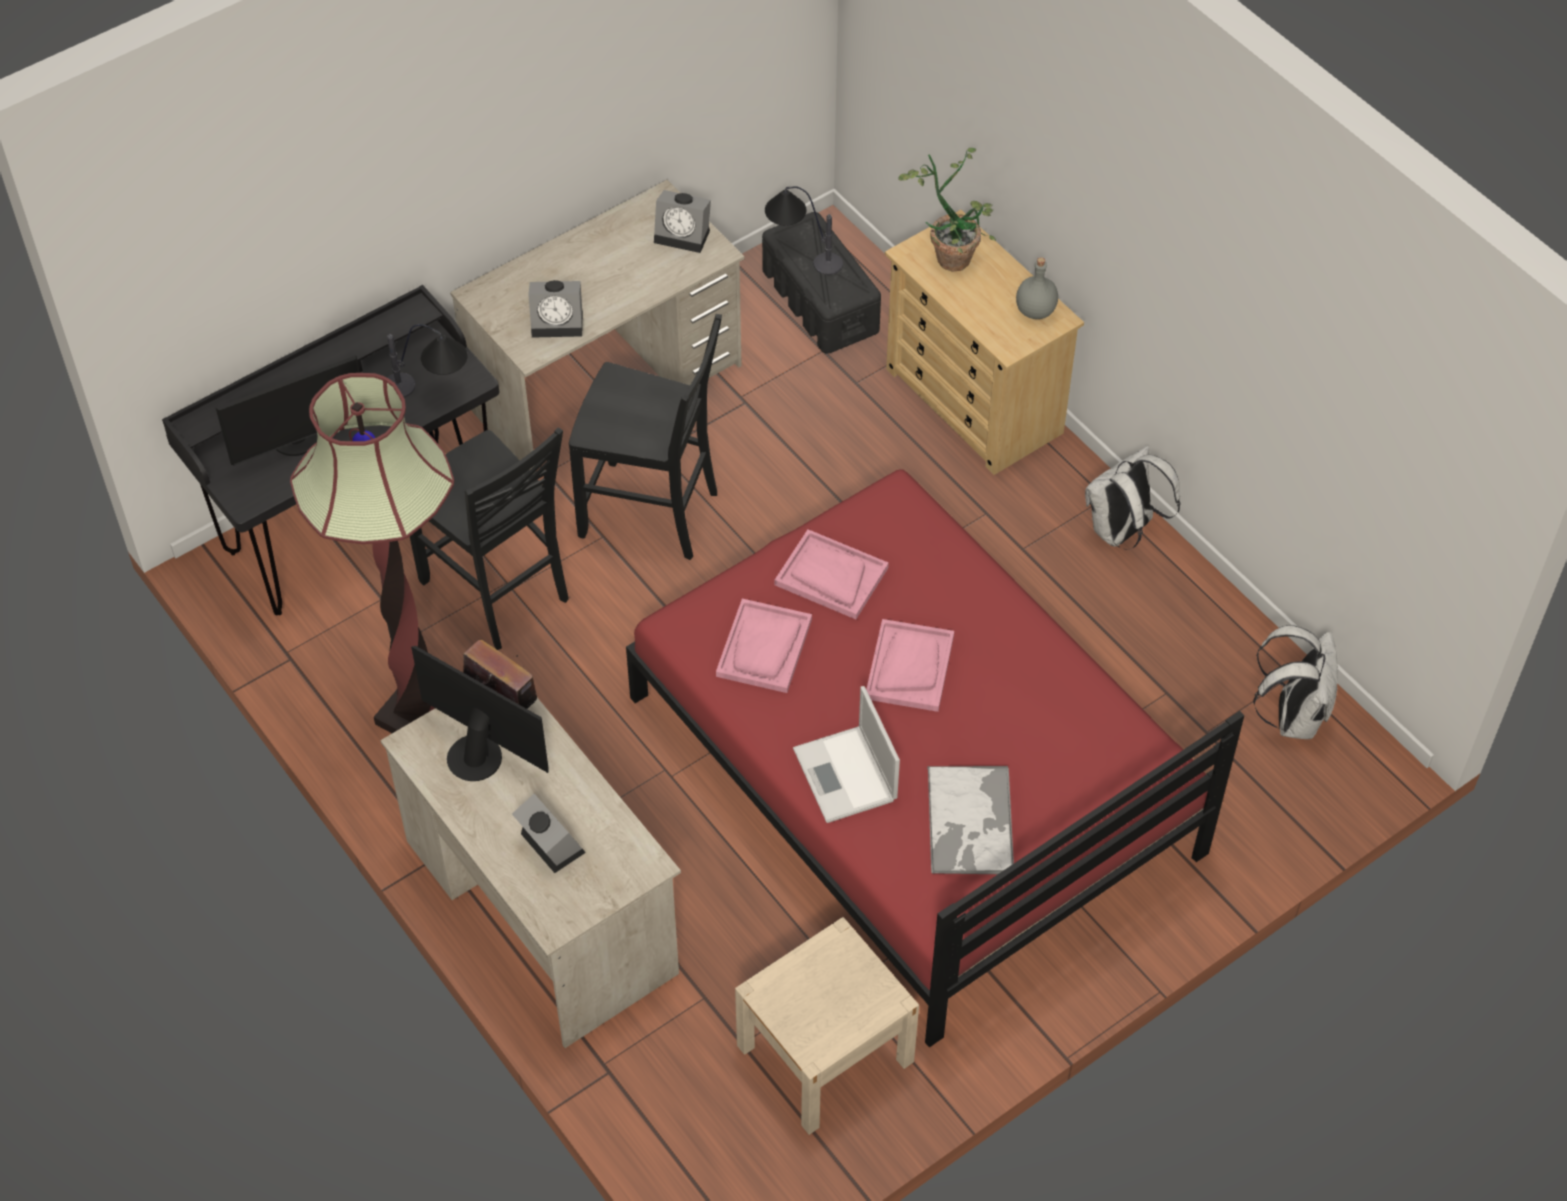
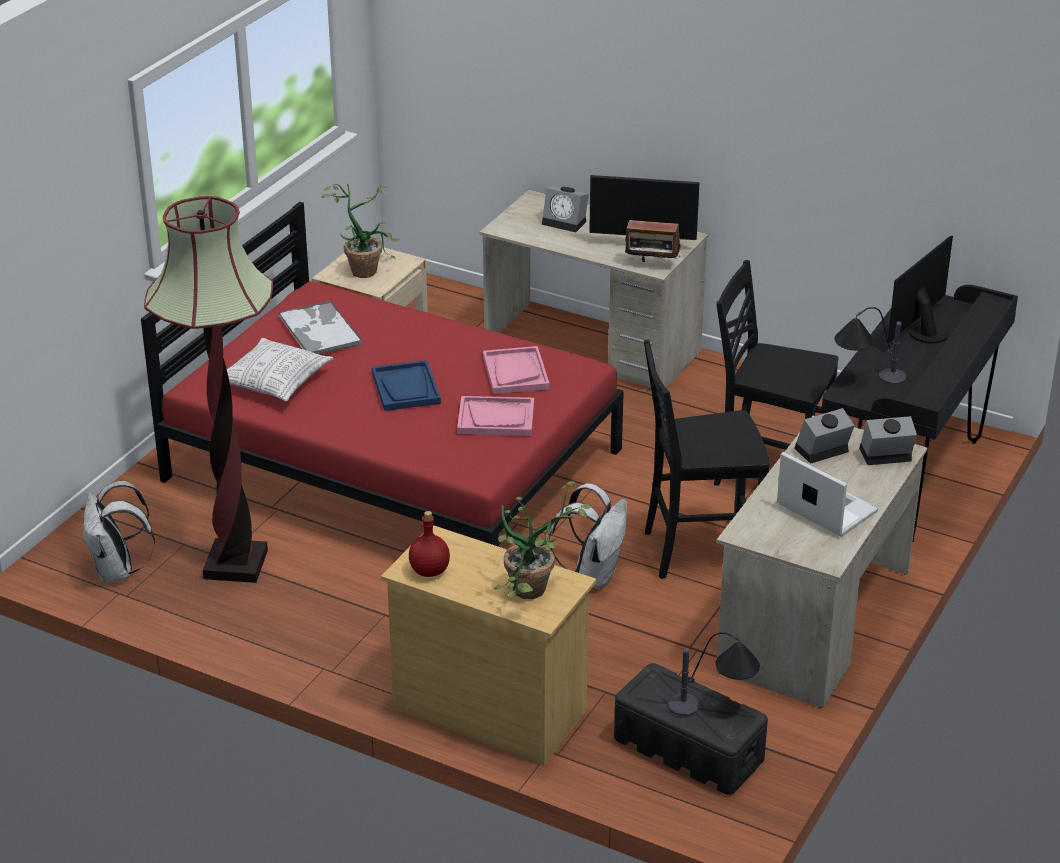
camera: 155 degrees right, 20 degrees down
(420, 715) = (753, 403): floor lamp -> floor lamp (235, 564)
(684, 235) = (781, 539): alarm clock -> alarm clock (884, 456)
(832, 997) = (365, 268): none -> potted plant
(846, 776) = (414, 330): laptop -> laptop (825, 508)
(909, 667) = (406, 388): pink tray -> blue tray
(1034, 310) = (430, 571): grey bottle -> red bottle
(1063, 742) = (275, 382): none -> pillow
(1122, 531) = (305, 650): white backpack -> white backpack (593, 575)

